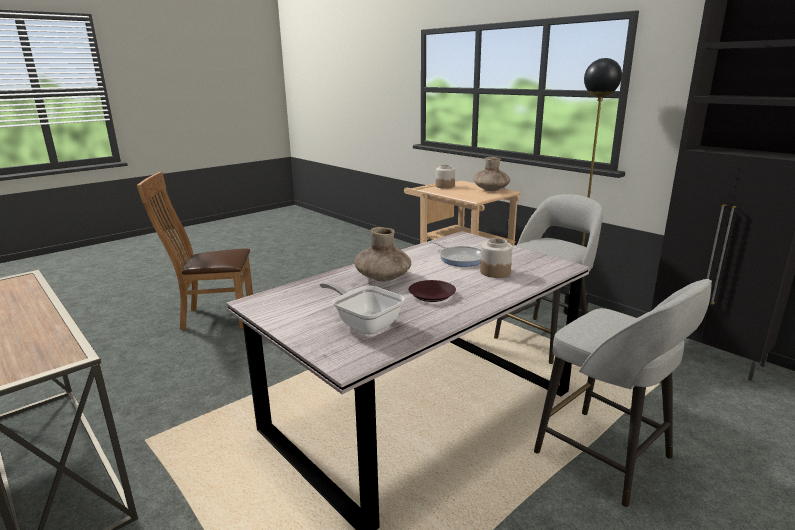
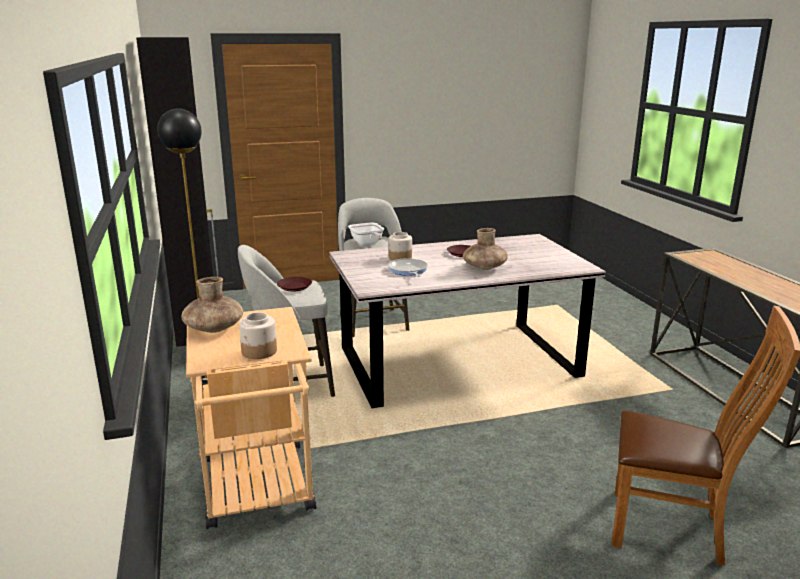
camera: 155 degrees left, 0 degrees up
(364, 323) = (516, 248): frying pan -> frying pan (367, 243)
(550, 248) = (294, 287): none -> brown plate

